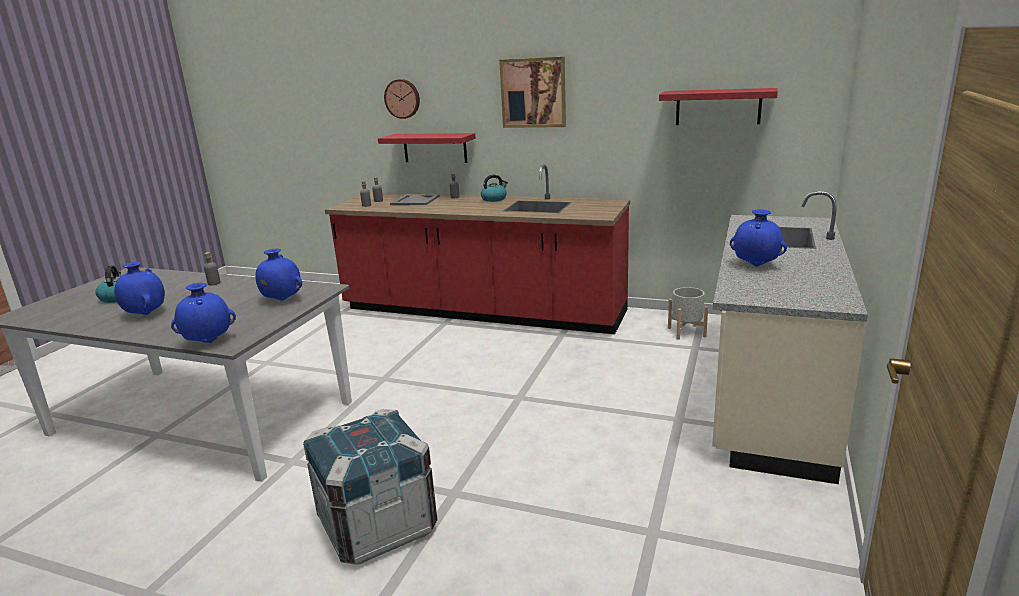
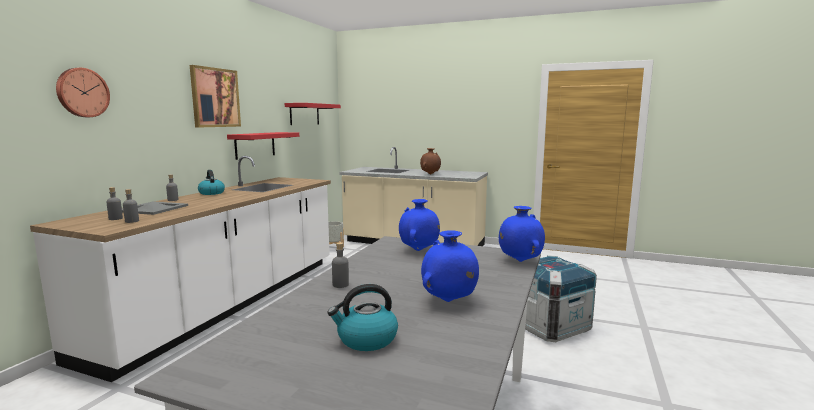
camera: 90 degrees left, 10 degrees down
(435, 148) = (126, 152): red shelf -> red shelf (255, 145)
(481, 311) = (229, 302): red counter -> white counter
(756, 266) = (430, 174): blue vase -> brown vase

